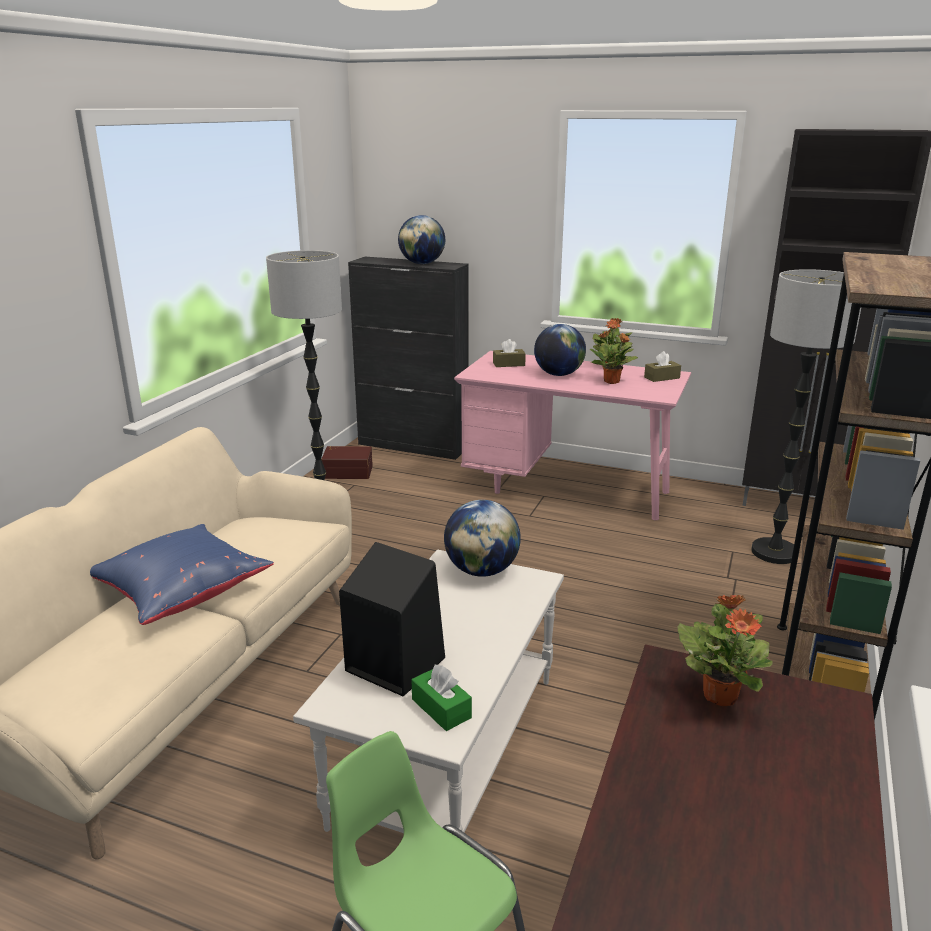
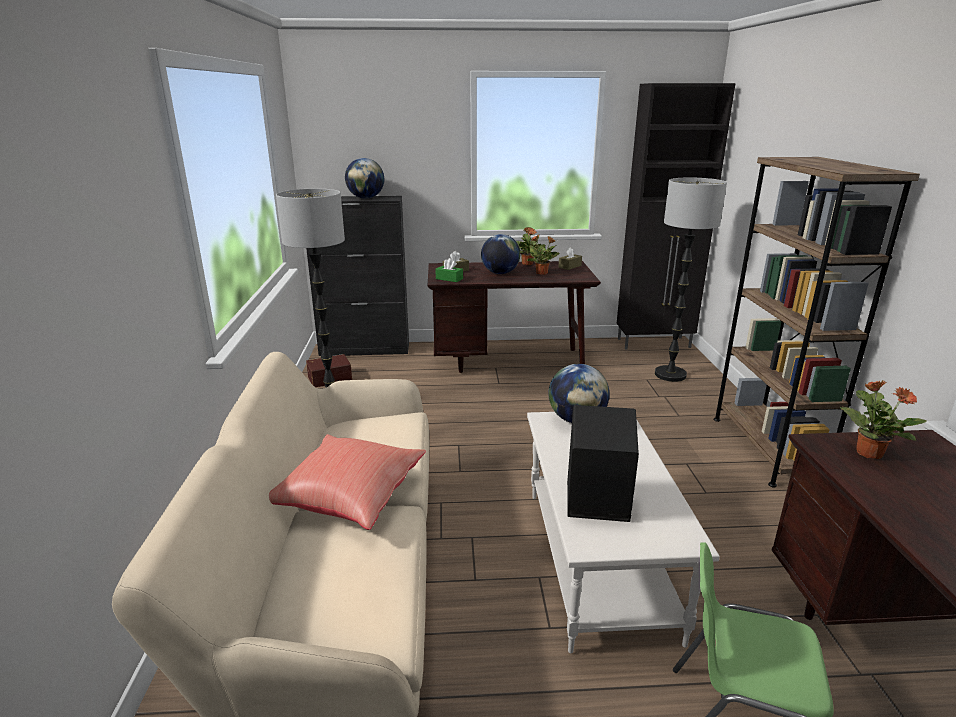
camera: 25 degrees left, 0 degrees up
(181, 593) = (349, 497): blue pillow -> red pillow
(441, 708) = (664, 522): green tissue box -> green tissue box (449, 279)
(567, 490) = (508, 360): pink desk -> brown desk

